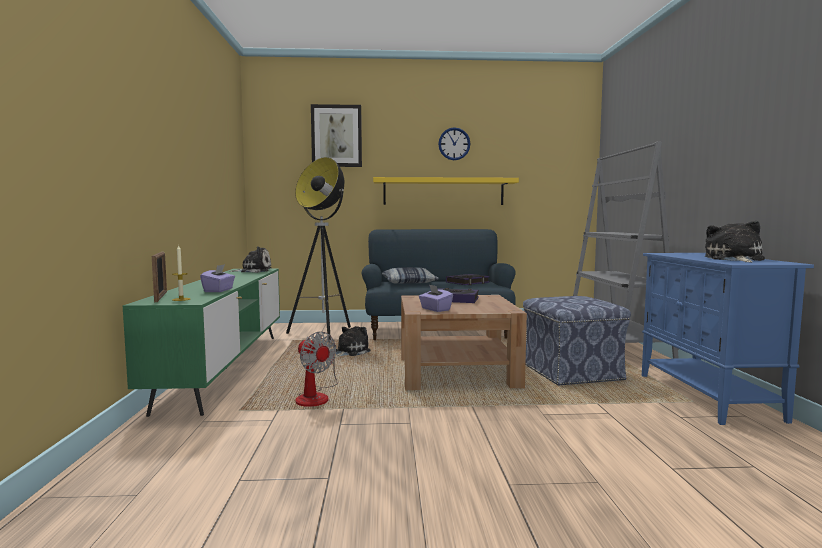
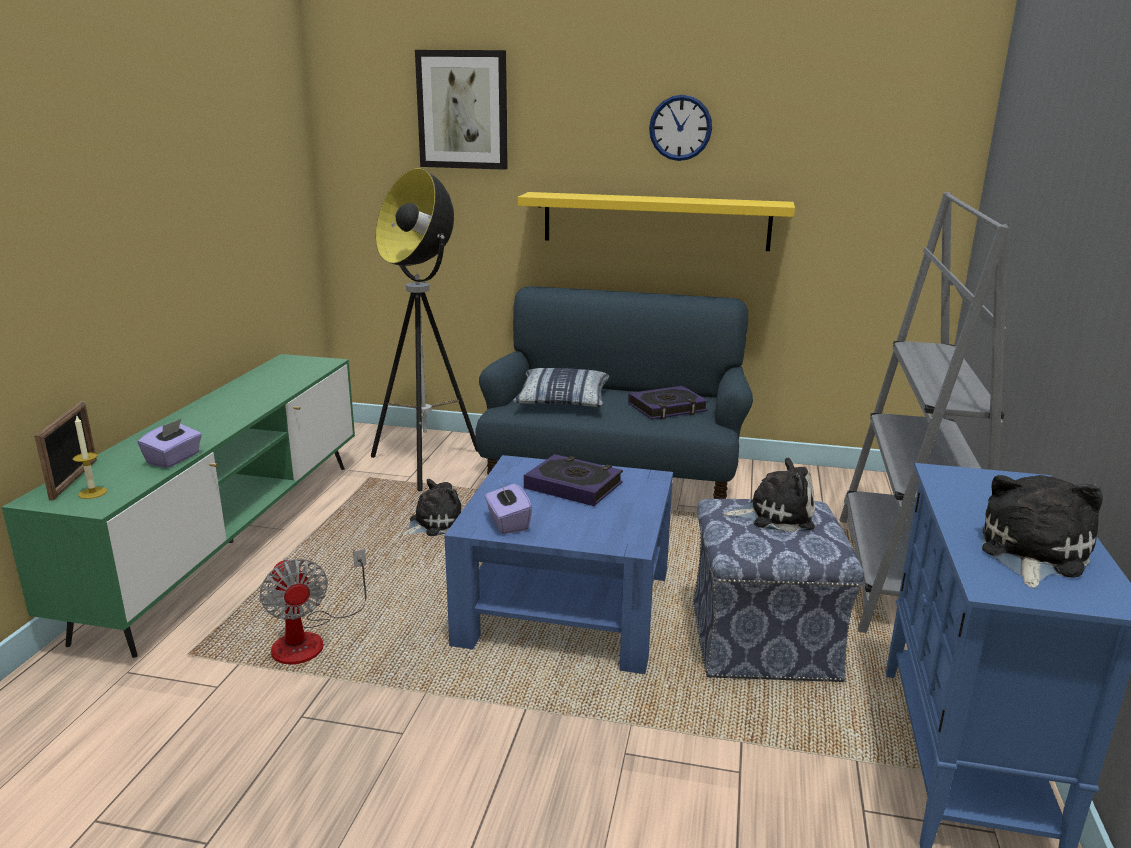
camera: 15 degrees right, 15 degrees up
(254, 271) = (299, 371): plush toy -> plush toy (775, 515)
(456, 371) = (566, 606): brown coffee table -> blue coffee table

